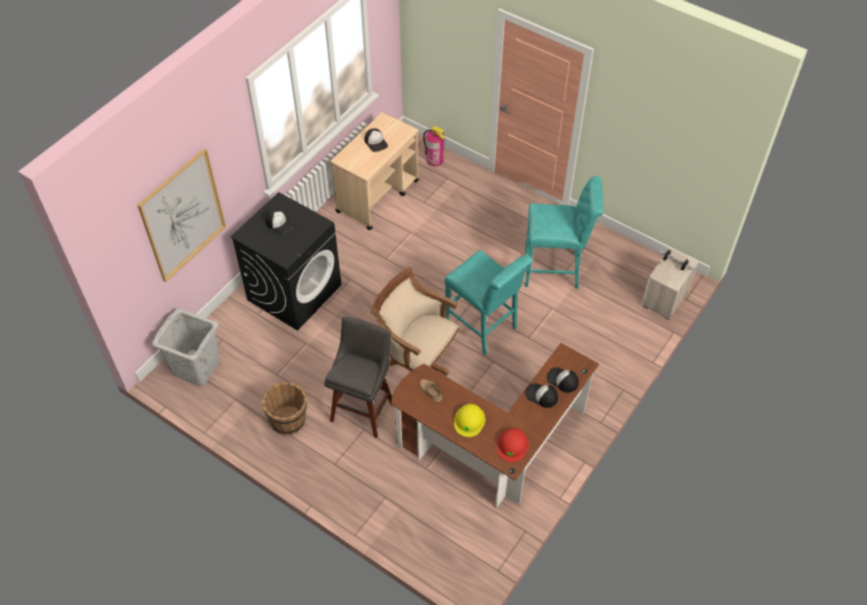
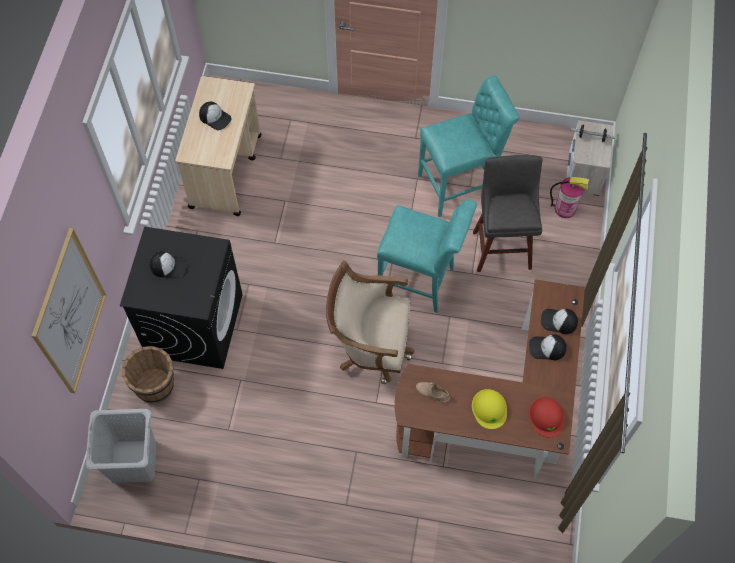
camera: 25 degrees left, 10 degrees up
(288, 420) = (270, 477): brown bucket -> brown bucket (155, 385)
(364, 410) = (344, 430): grey stool -> grey stool (502, 247)
(435, 160) = (266, 102): fire extinguisher -> fire extinguisher (565, 209)

